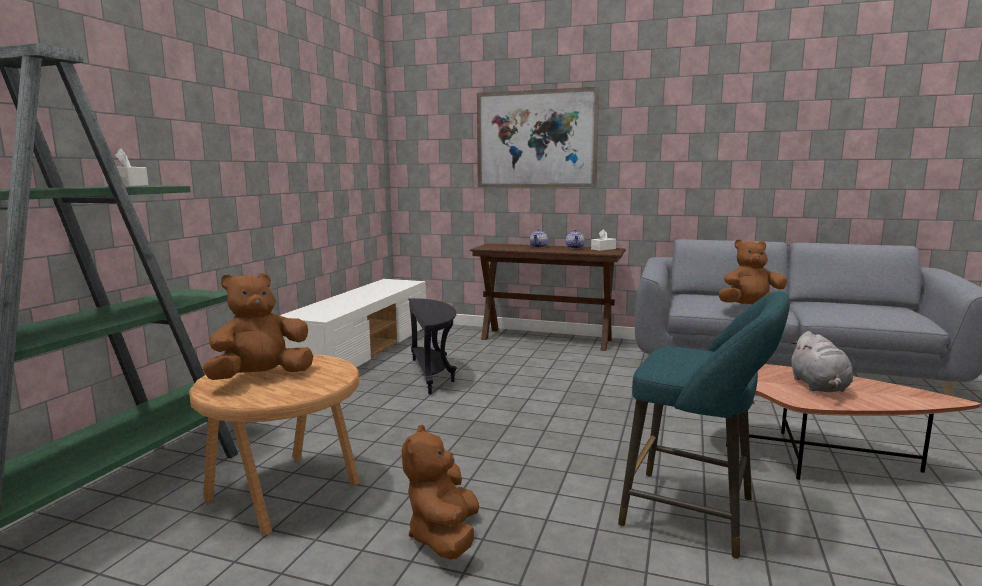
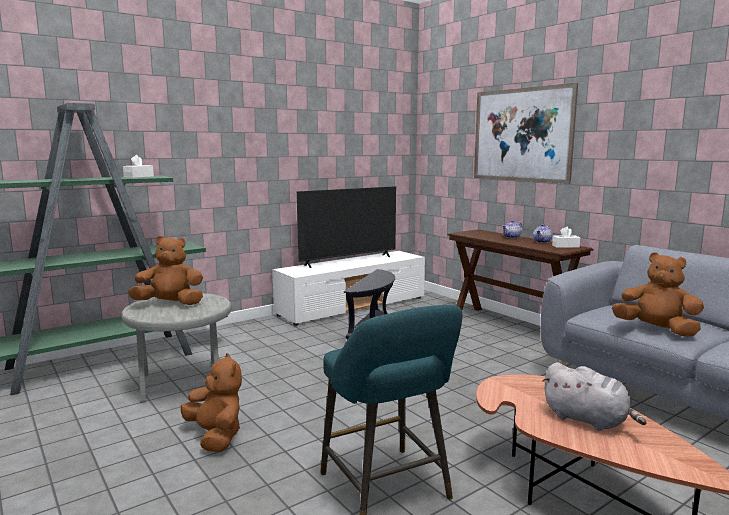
camera: 35 degrees right, 0 degrees up
(287, 492) = (183, 383): brown side table -> grey side table
(351, 295) = (348, 261): none -> television
(444, 536) = (216, 436): brown plush toy -> brown plush toy turned 105 degrees clockwise
(819, 387) = (588, 420): grey plush toy -> grey plush toy turned 90 degrees counterclockwise

